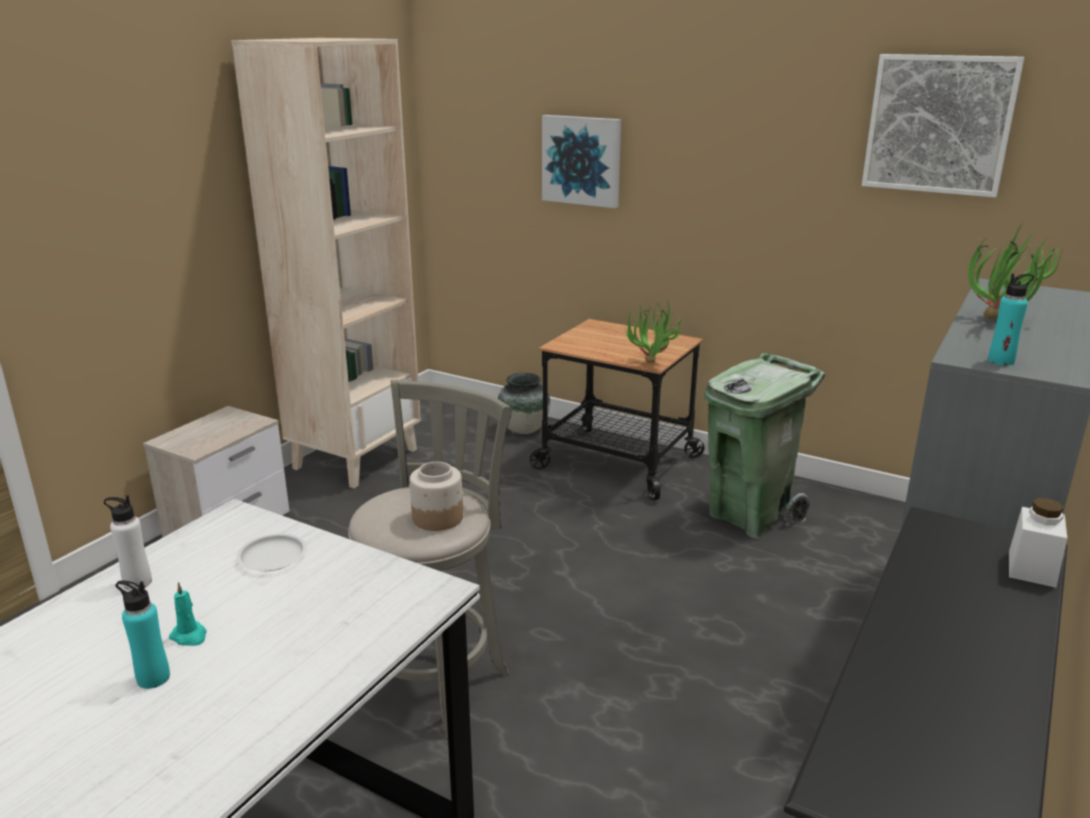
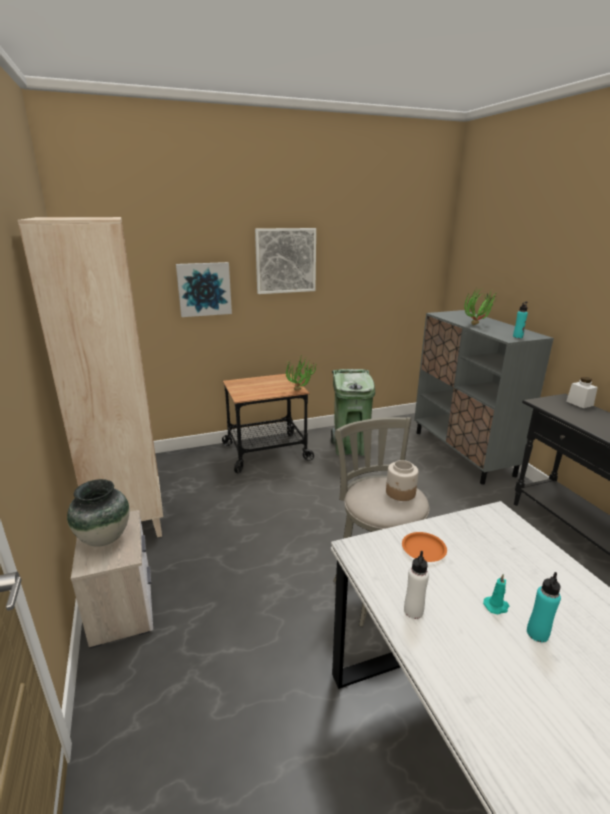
camera: 50 degrees left, 0 degrees up
(272, 557) = (423, 550): white plate -> orange plate
(523, 430) = (196, 459): vase -> vase (104, 538)
(939, 124) = (382, 251): picture -> picture (285, 260)

